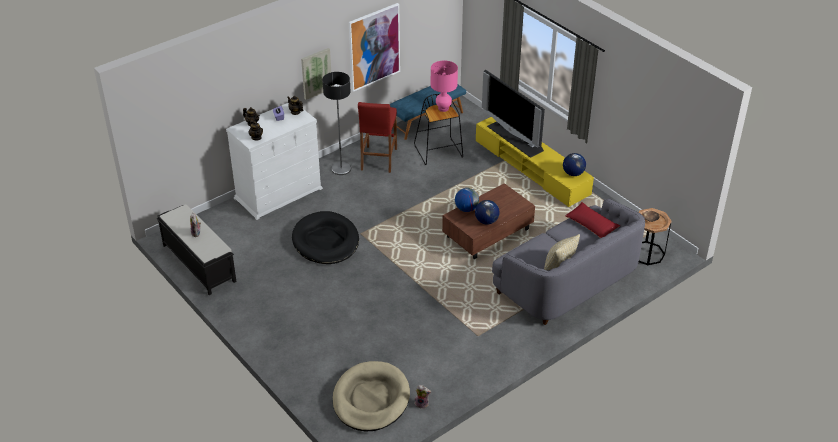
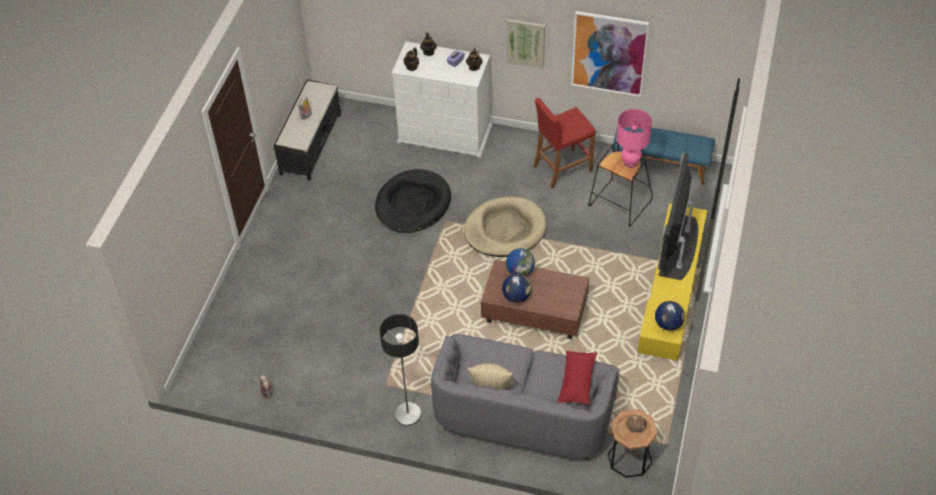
camera: 55 degrees right, 10 degrees up
(341, 169) = (521, 152): floor lamp -> floor lamp (407, 414)
(371, 399) = (246, 355): beige dog bed -> beige dog bed (505, 230)

